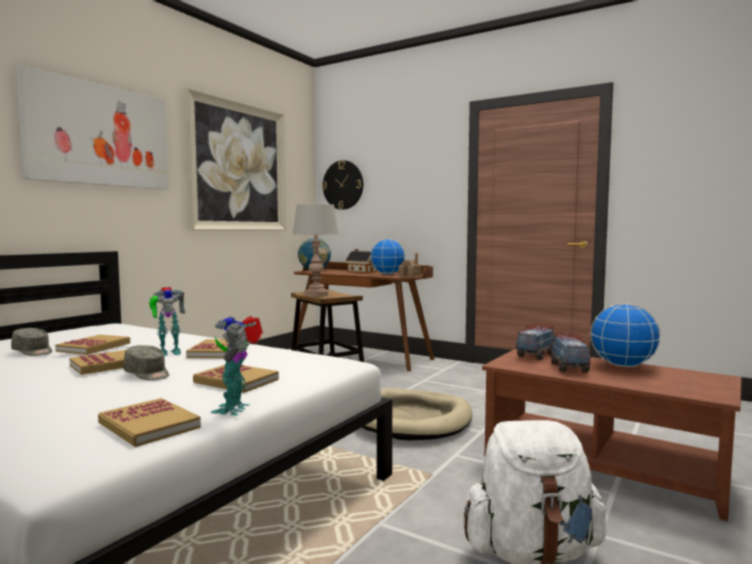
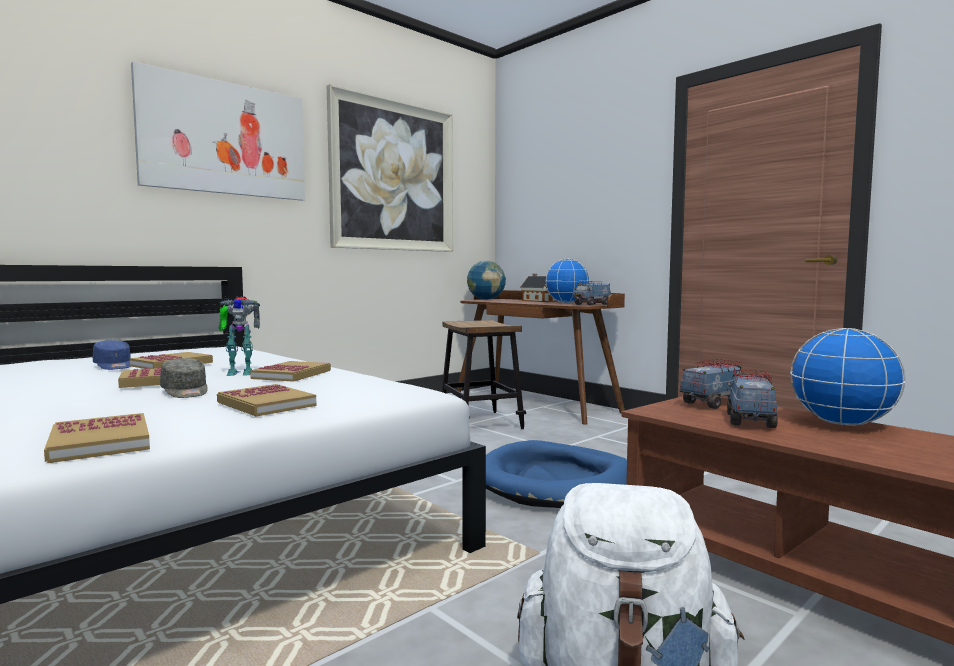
camera: 15 degrees right, 0 degrees up
(33, 352) = (113, 366): grey cap -> blue cap
(235, 408) = (219, 432): toy robot -> none
(316, 295) = (468, 324): grey table lamp -> none
(343, 185) = (524, 197): wall clock -> none
(410, 276) = (591, 304): toy house -> toy truck
(413, 419) = (555, 482): beige dog bed -> blue dog bed

